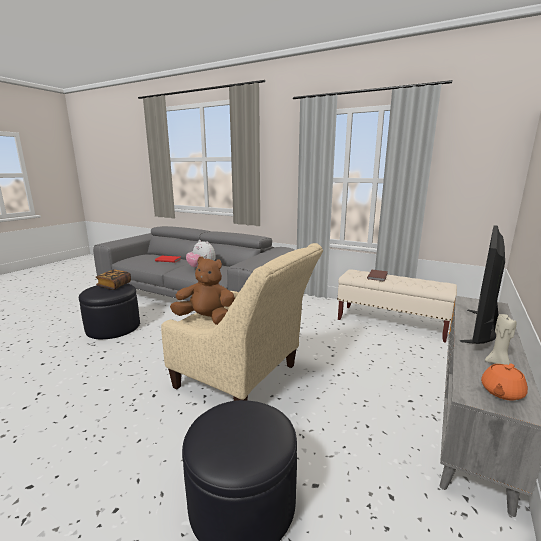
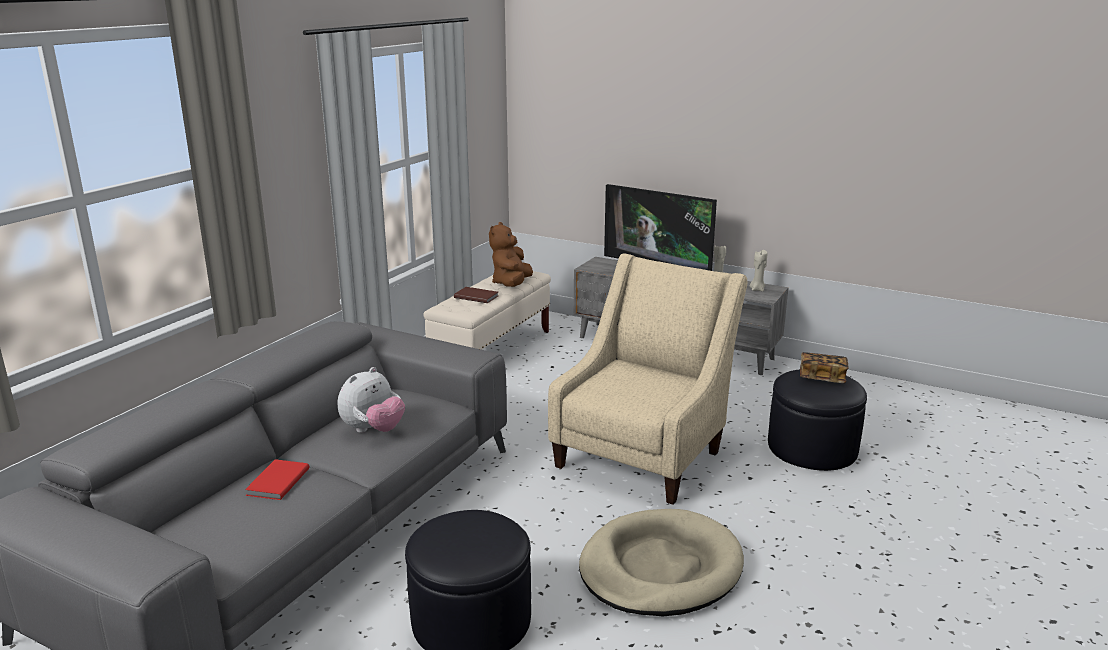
camera: 90 degrees left, 5 degrees up
(109, 377) = (660, 568): none -> beige dog bed
(114, 285) = (448, 533): book -> book (822, 378)
(206, 319) = (646, 399): brown plush toy -> brown plush toy (511, 284)
(501, 392) = (757, 289): orange teapot -> beige candle

